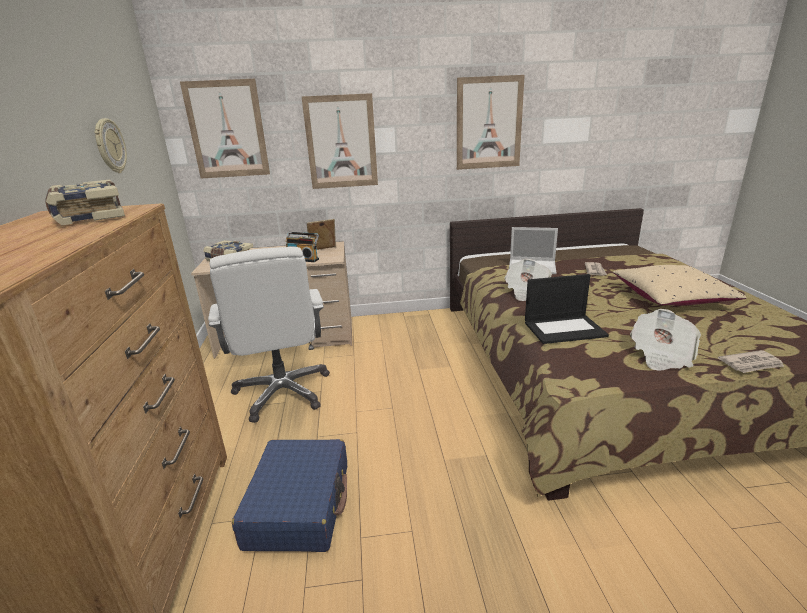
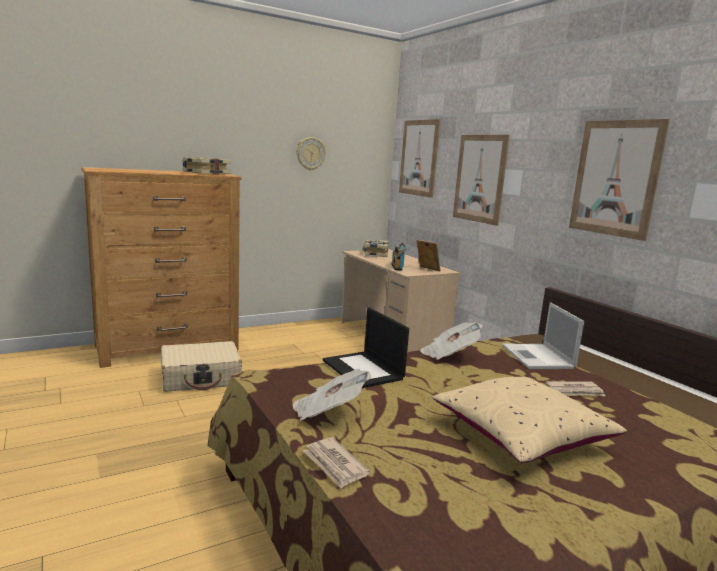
camera: 65 degrees right, 10 degrees down
(283, 392) = (315, 350): white office chair -> none
(299, 505) = (201, 377): blue suitcase -> beige suitcase

